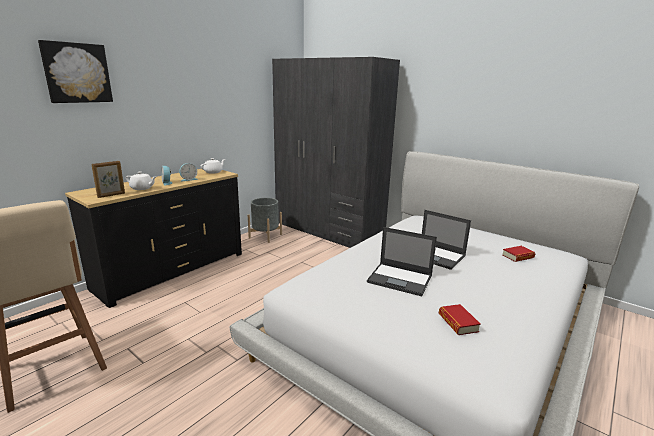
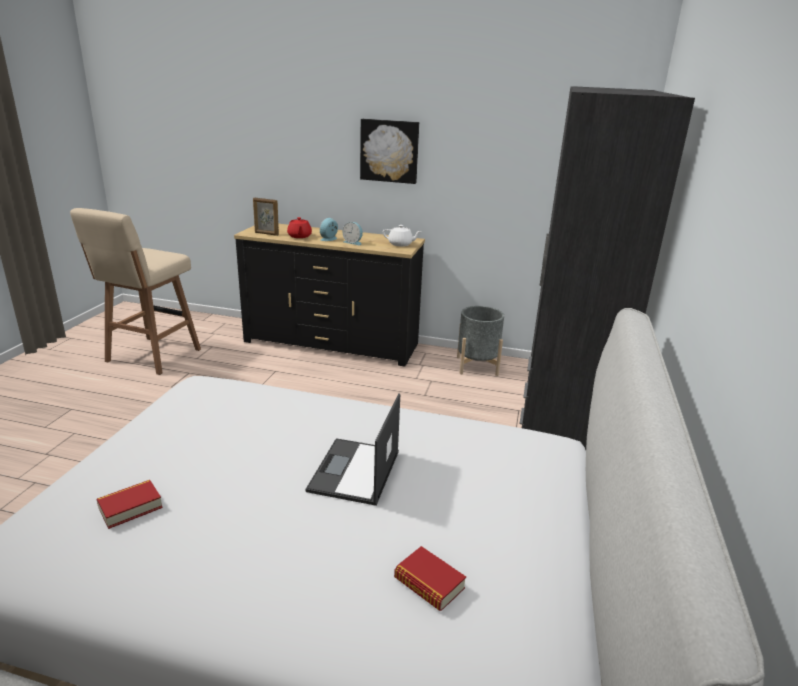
camera: 65 degrees right, 5 degrees up
(77, 73) = (286, 104): picture -> picture (389, 151)
(142, 188) = (299, 236): white teapot -> red teapot
(400, 279) = (246, 447): laptop -> none

